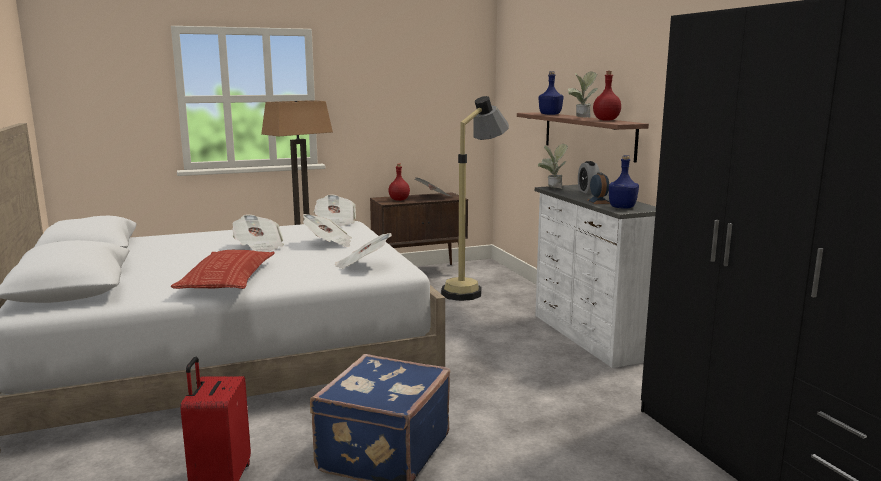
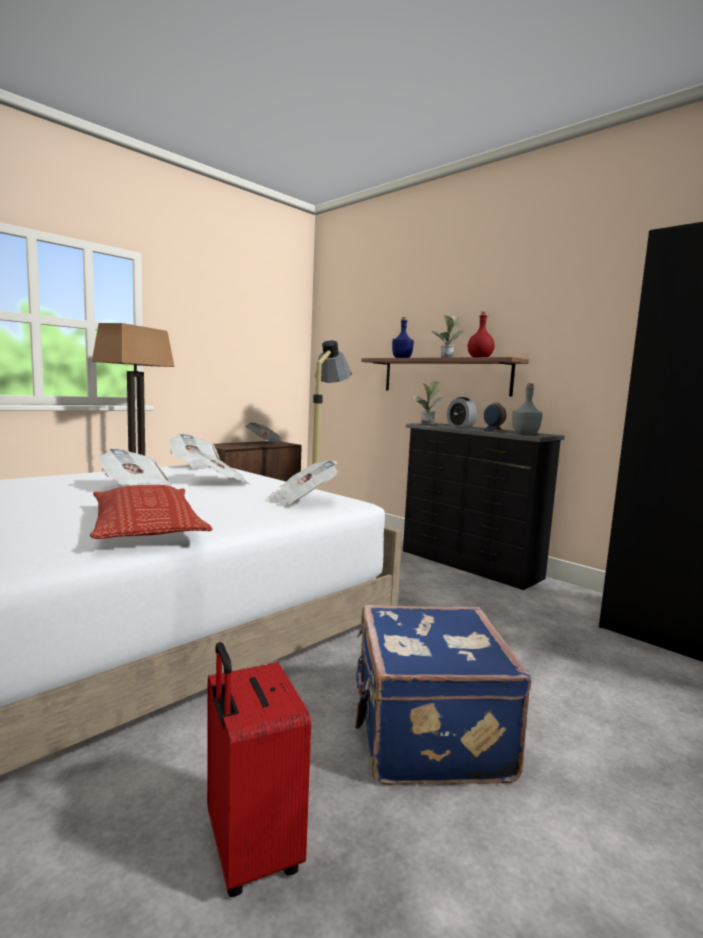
camera: 25 degrees left, 5 degrees down
(399, 200) = (235, 445): red bottle -> none
(588, 337) = (469, 565): white dresser -> black dresser
(622, 207) = (525, 434): blue bottle -> grey bottle

